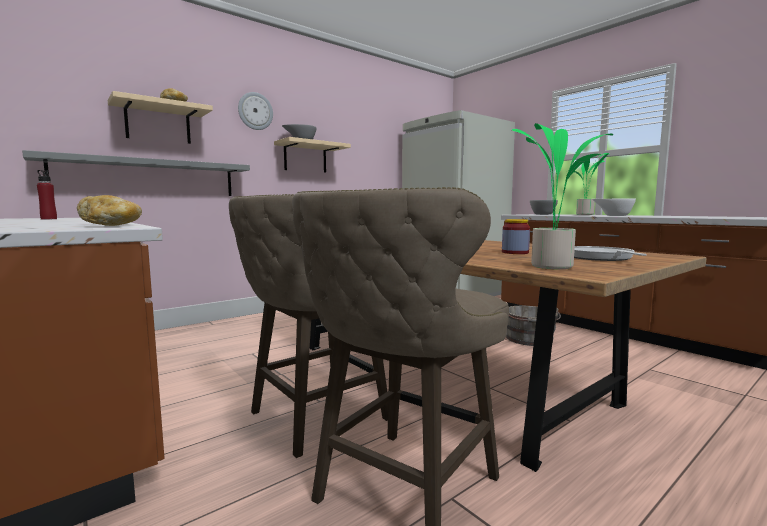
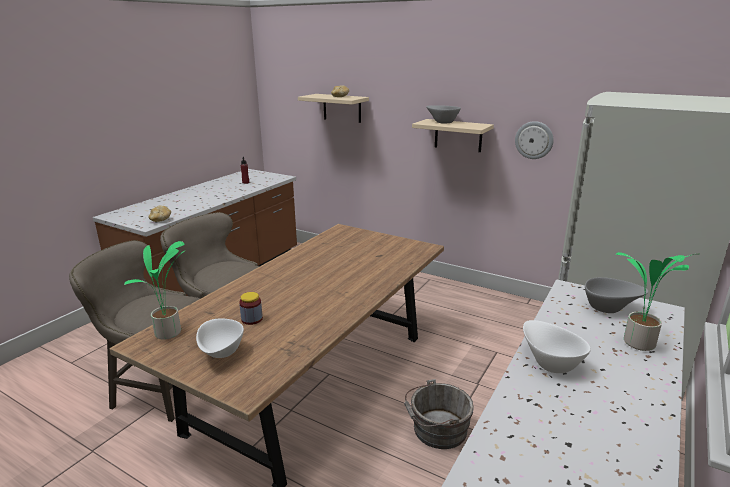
camera: 70 degrees right, 15 degrees up
(148, 178) = (335, 147): grey shelf -> none
(255, 111) = (411, 91): wall clock -> wall clock (534, 140)
(600, 258) = (221, 354): frying pan -> white bowl

